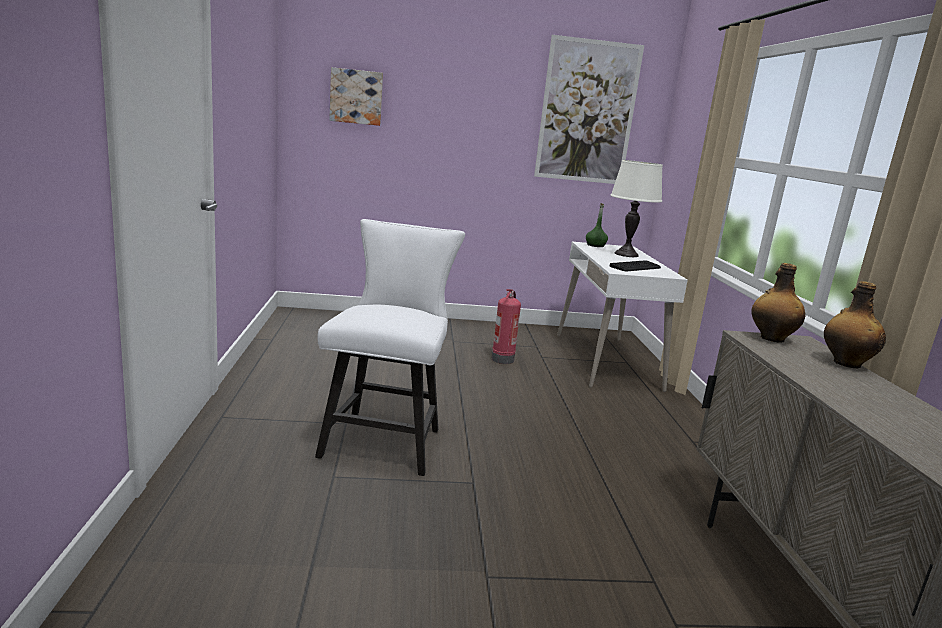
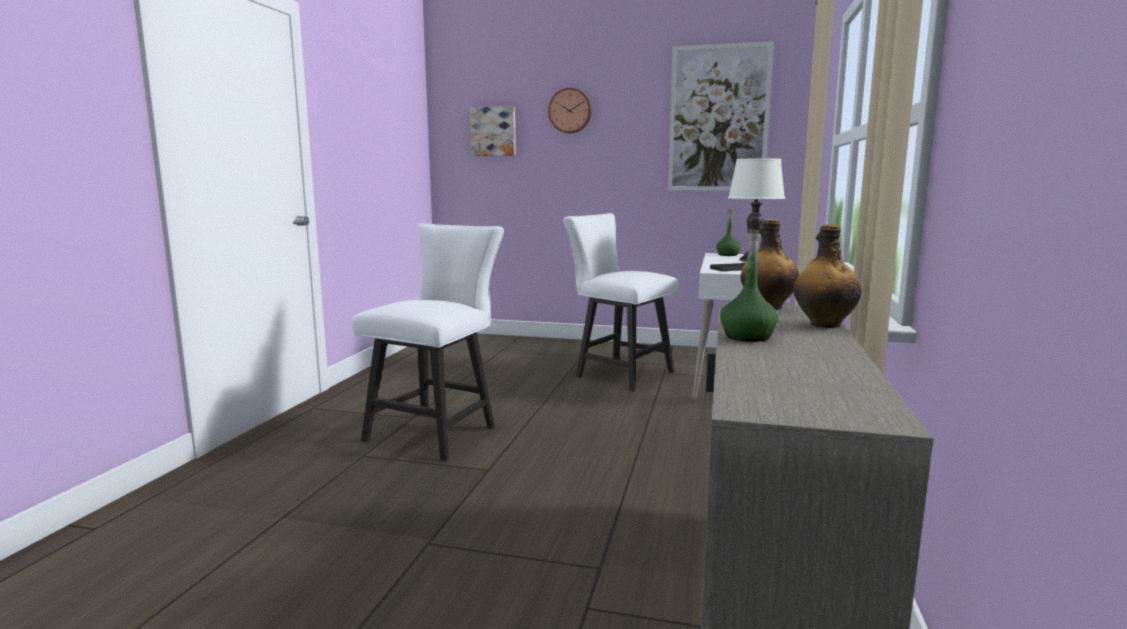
camera: 20 degrees right, 5 degrees down
(443, 85) = (570, 111): none -> wall clock
(502, 359) = (618, 373): fire extinguisher -> white chair
(822, 384) = (747, 337): none -> green bottle

